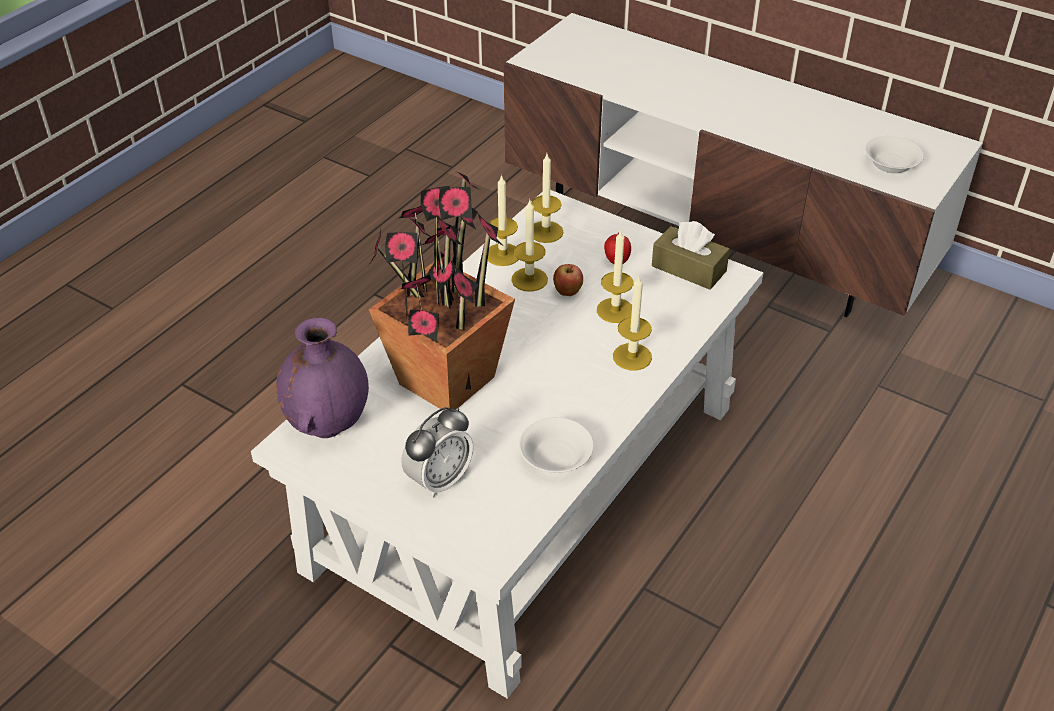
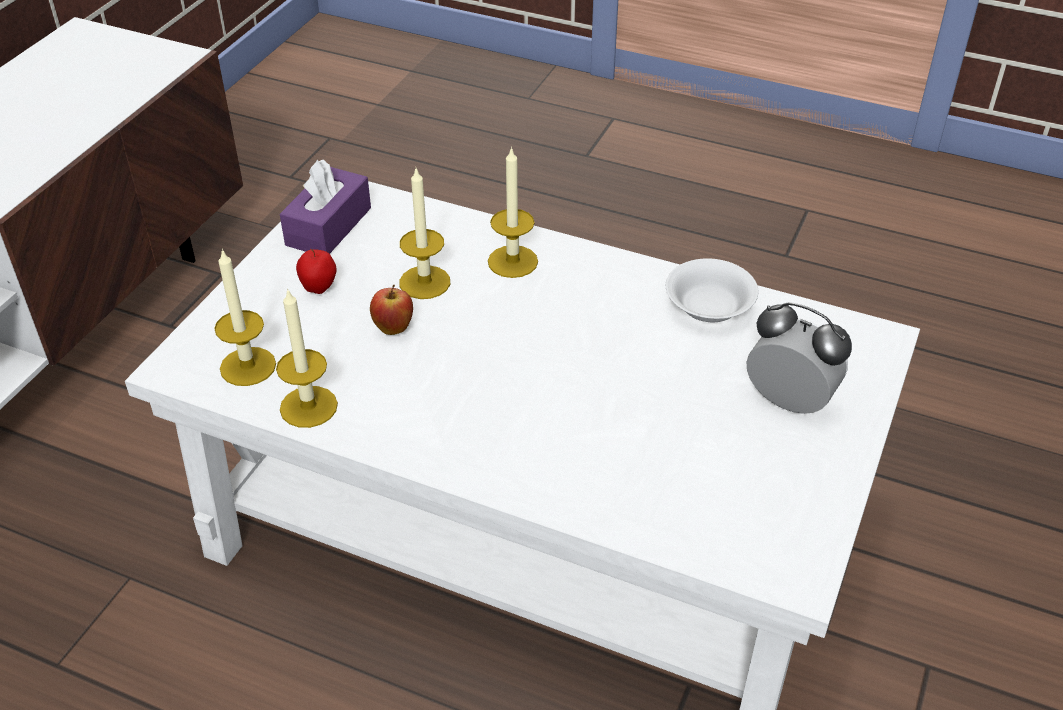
camera: 100 degrees left, 0 degrees up
(328, 424) = (739, 539): purple vase -> none
(445, 380) = (606, 426): potted plant -> none
(529, 279) = (368, 370): candle -> none
(688, 269) = (328, 226): brown tissue box -> purple tissue box
(890, 165) = (116, 74): white bowl -> none

